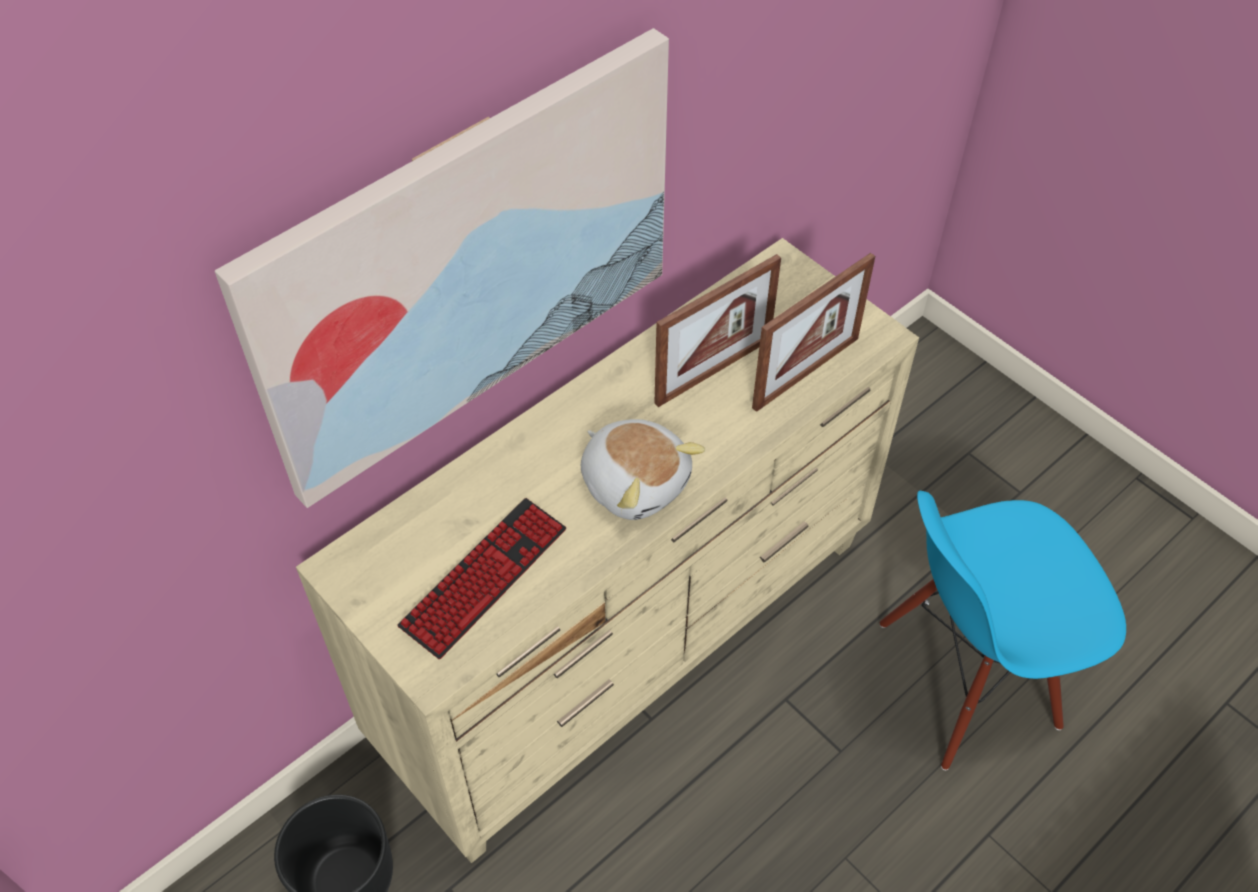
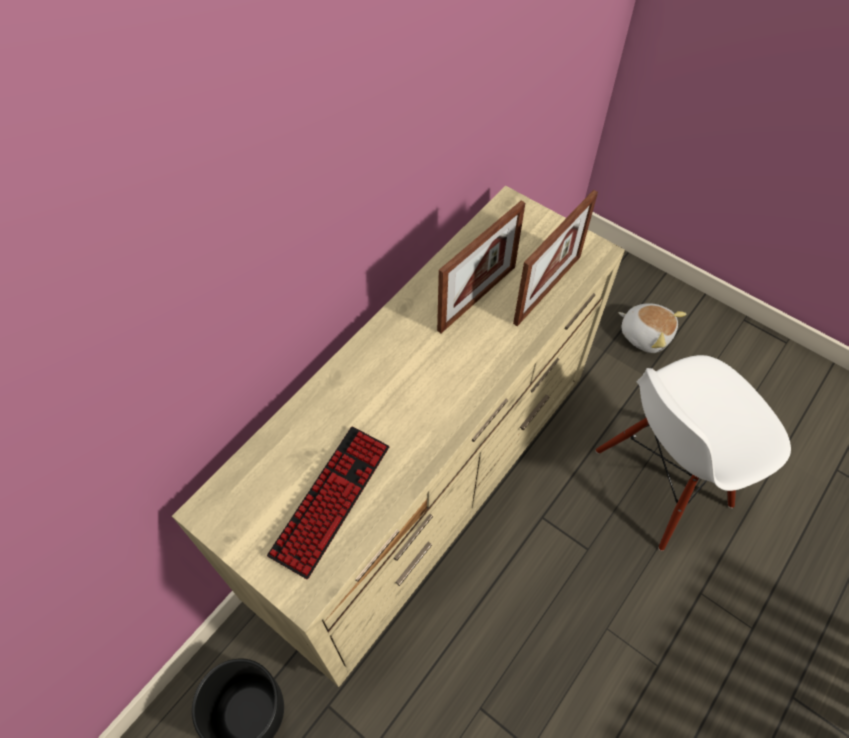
camera: 10 degrees left, 5 degrees up
(468, 265) = (280, 246): picture -> none
(635, 482) = (436, 398): plush toy -> plush toy (645, 334)
(967, 679) = (662, 481): blue chair -> white chair

